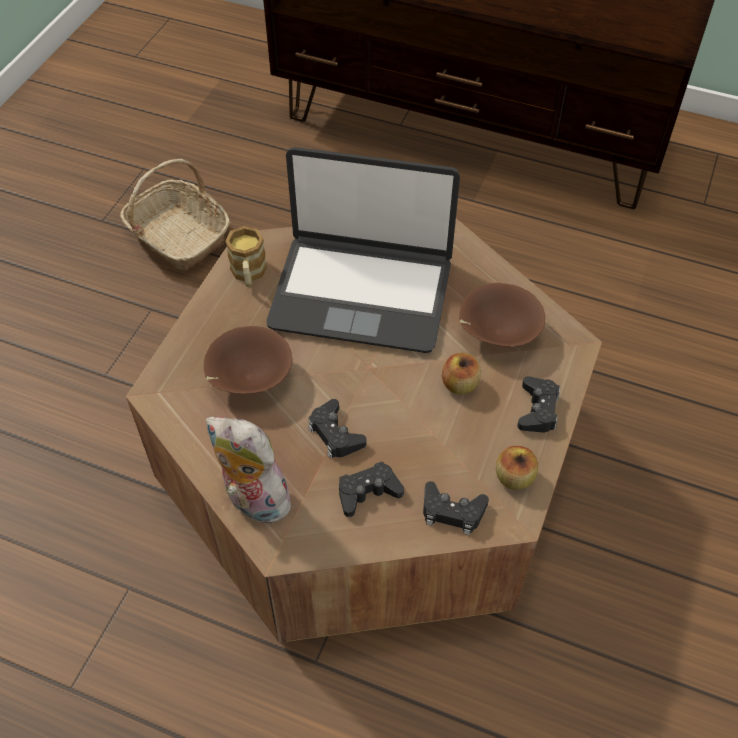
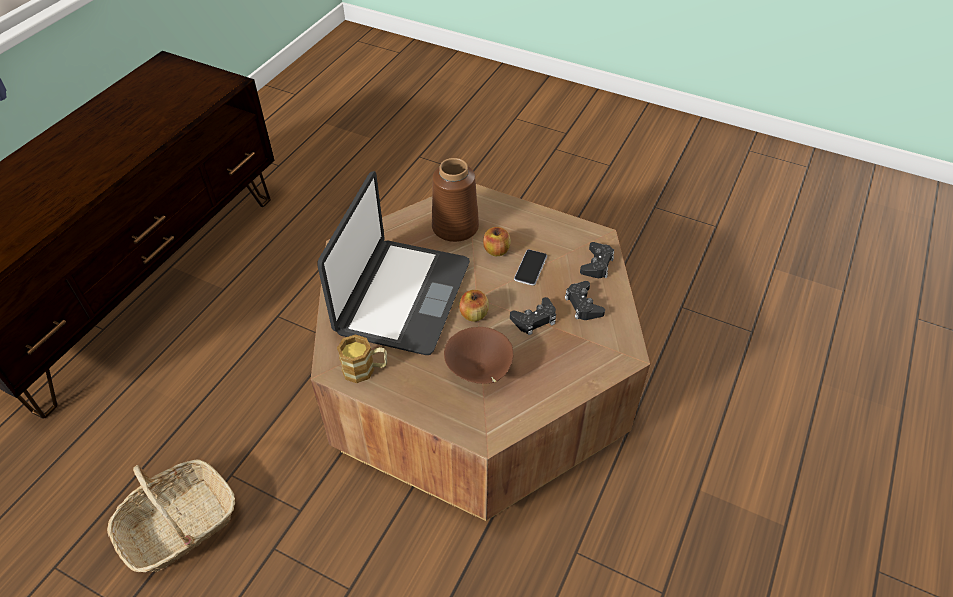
camera: 85 degrees left, 5 degrees down
(253, 501) = (590, 369): plush toy -> none
(431, 426) = (530, 268): none -> phone
(497, 334) = (454, 227): brown bowl -> brown vase
(514, 477) = (571, 233): apple -> apple (474, 314)
(538, 409) = (520, 216): black game controller -> none

